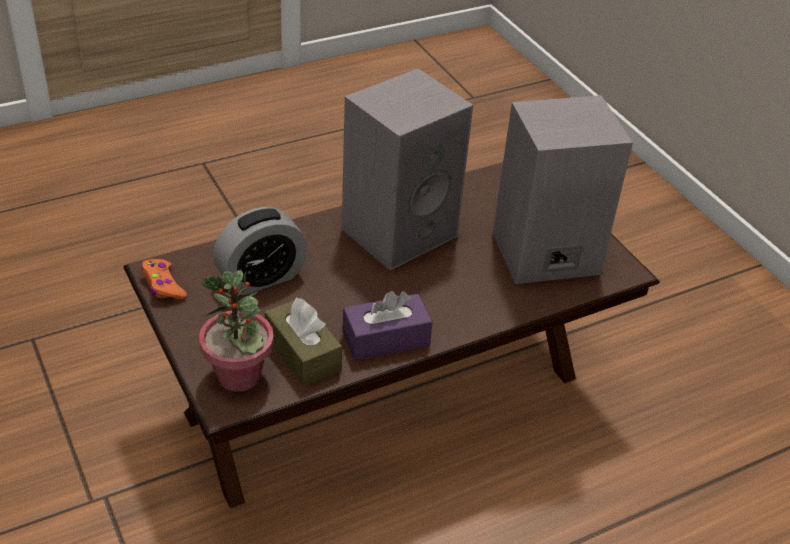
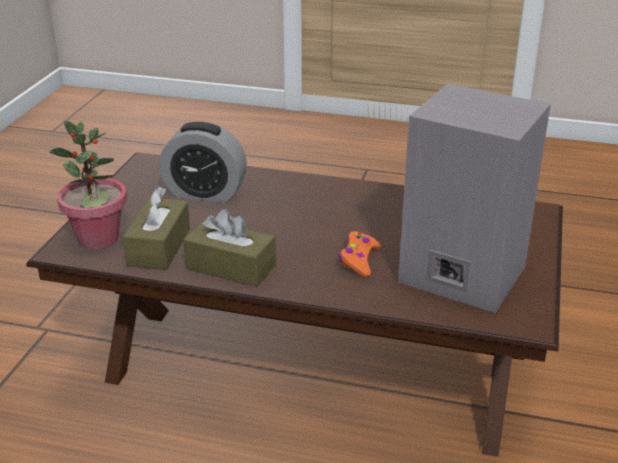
camera: 45 degrees right, 10 degrees down
(163, 285) = (137, 171): orange game controller -> orange game controller (359, 260)
(386, 339) = (231, 267): purple tissue box -> brown tissue box
(400, 230) = (354, 208): grey speaker -> none

